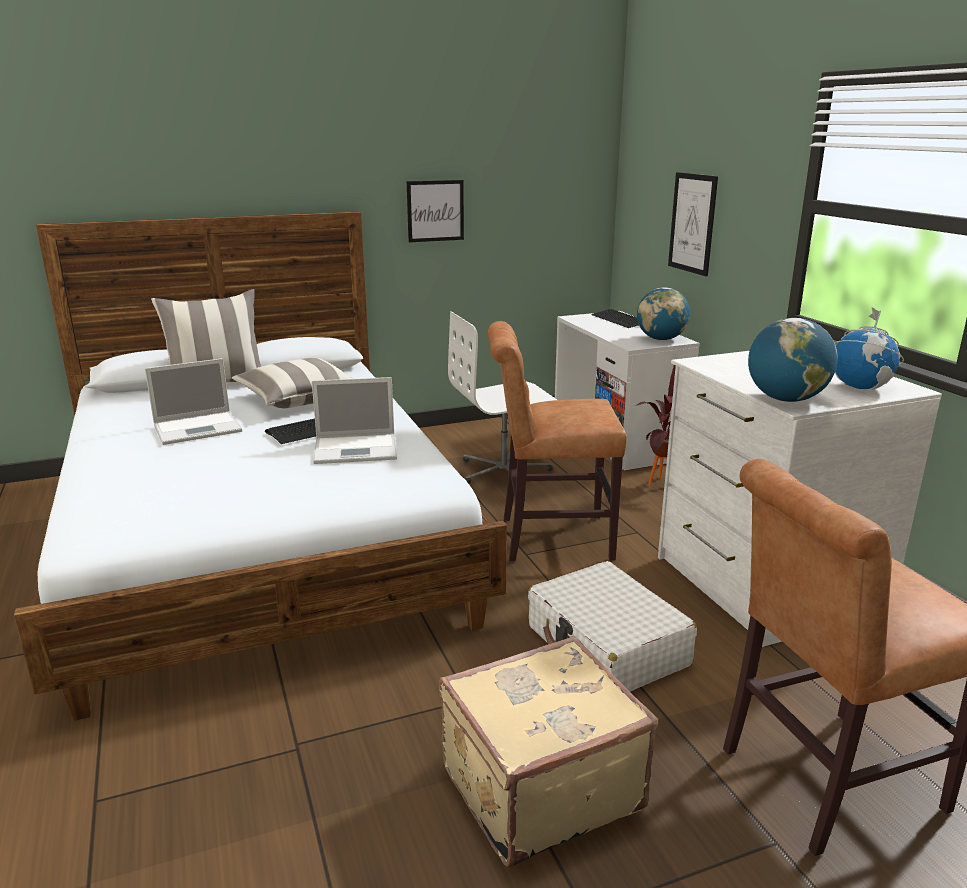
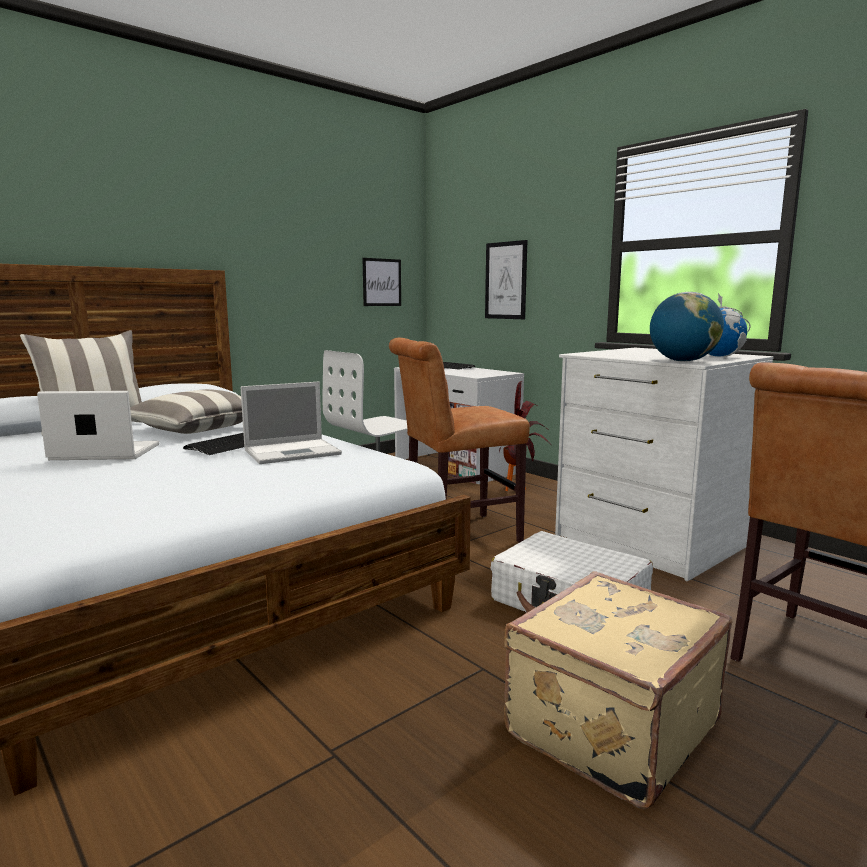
camera: 20 degrees left, 10 degrees down
(199, 428) = (103, 452): laptop -> laptop turned 135 degrees counterclockwise
(435, 211) = (287, 275): picture -> picture (381, 282)
(661, 339) = (493, 372): globe -> none

